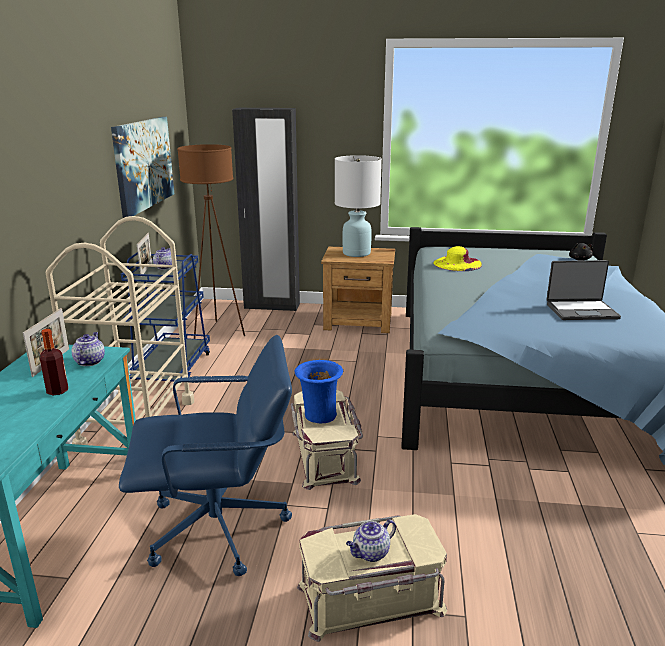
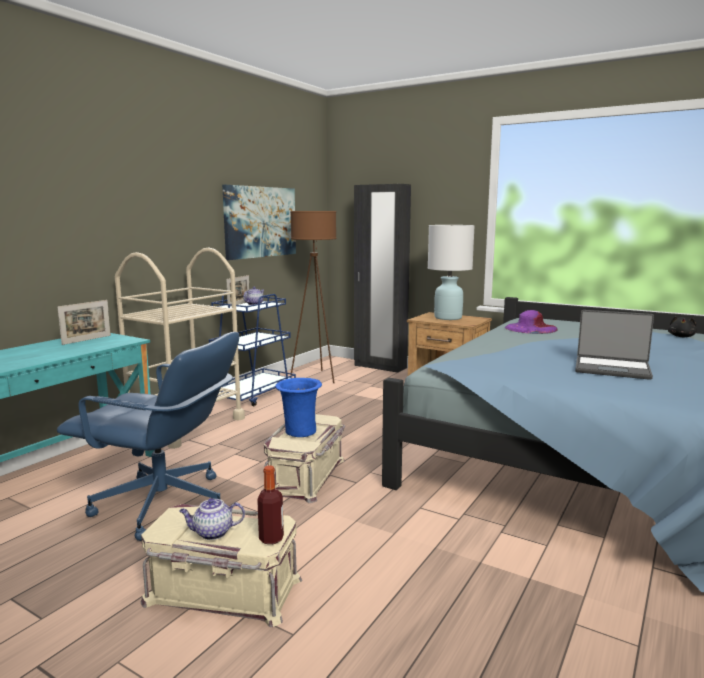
camera: 25 degrees right, 10 degrees down
(57, 391) = (62, 353): bottle -> bottle (271, 538)
(89, 361) = (110, 342): teapot -> none
(457, 263) = (530, 328): yellow hat -> purple hat

